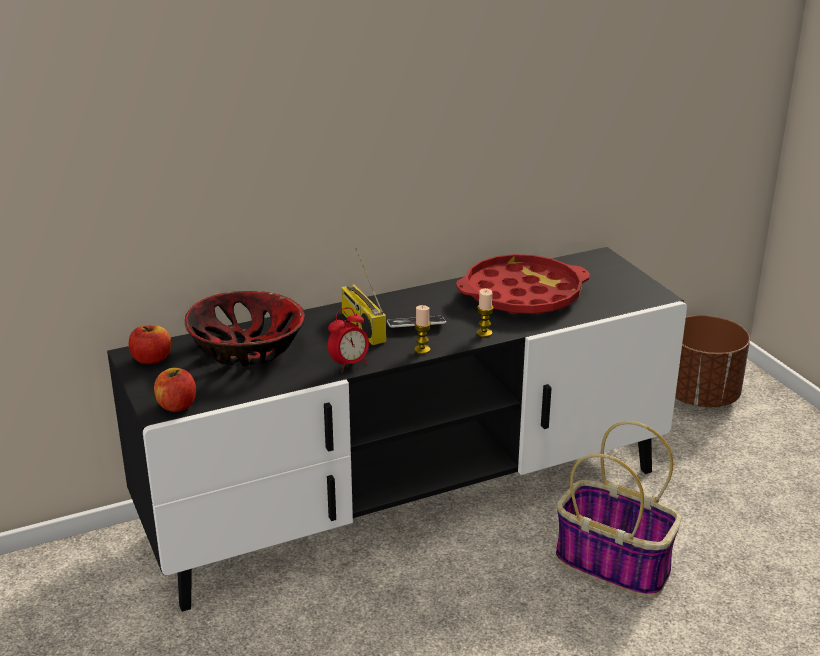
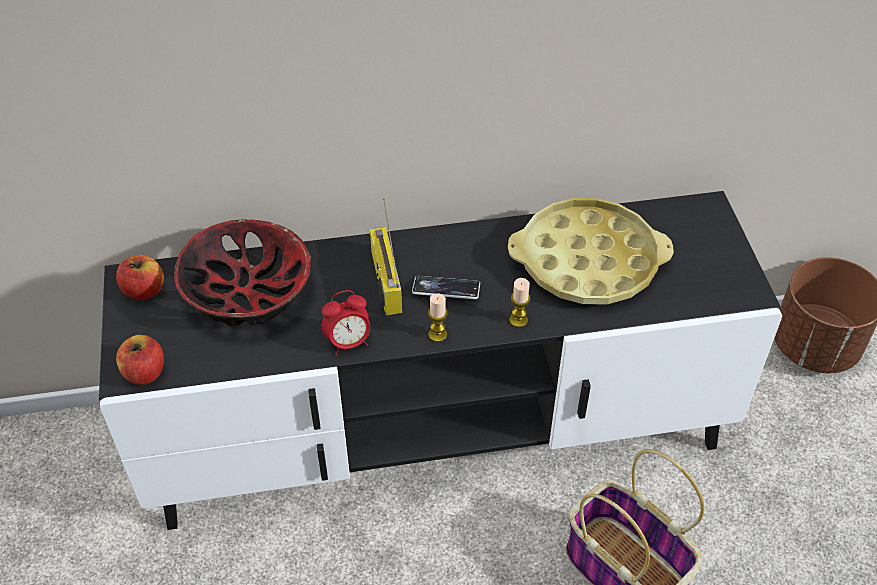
camera: 15 degrees right, 20 degrees up
(522, 295) = (588, 260): red tray -> yellow tray

